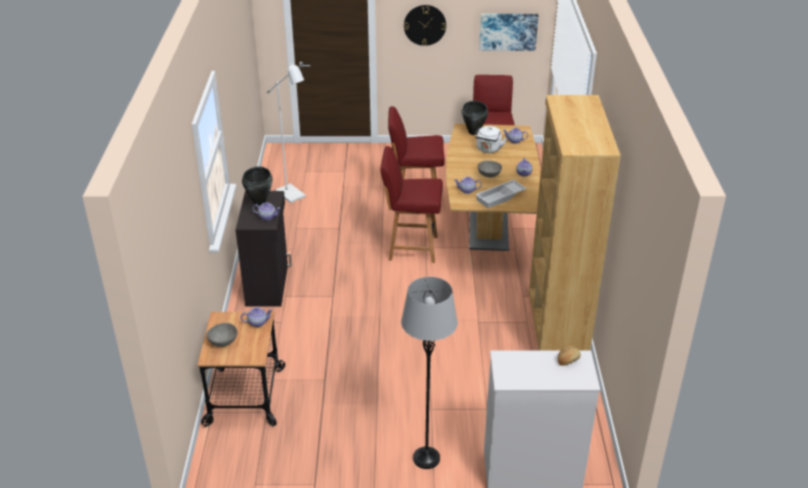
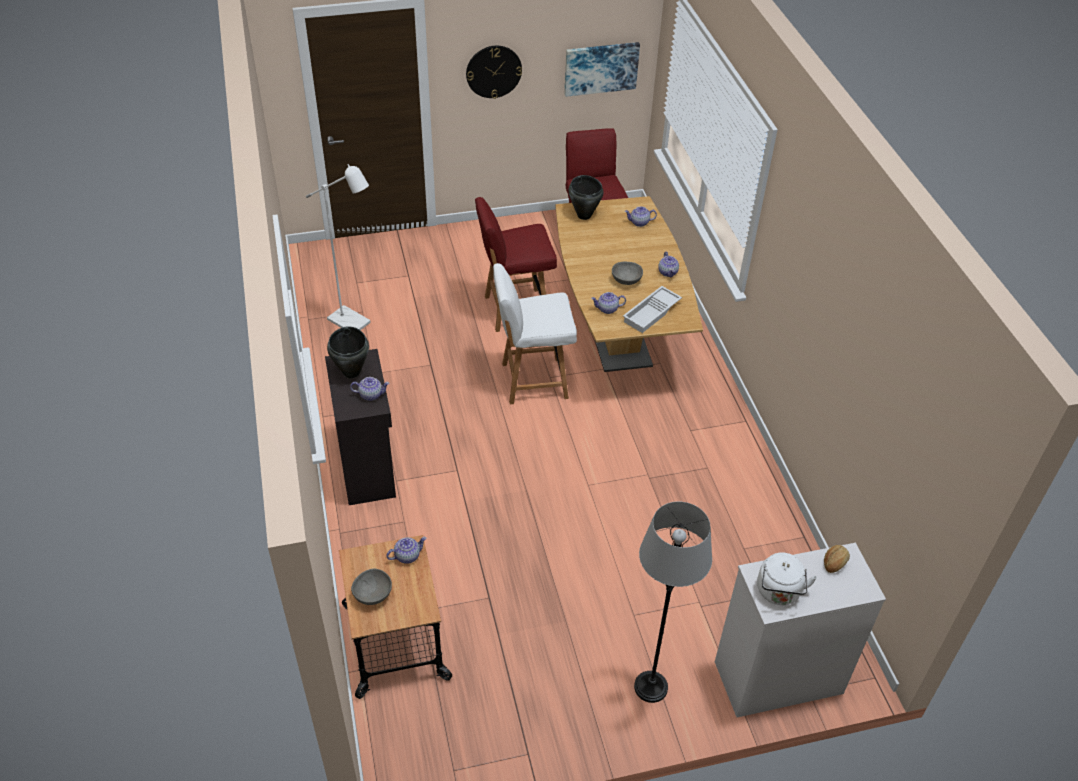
camera: 15 degrees left, 10 degrees up
(411, 248) = (532, 381): red chair -> white chair
(488, 149) = (611, 241): white kettle -> white kettle (779, 593)
(556, 326) = (742, 467): brown bookcase -> none

